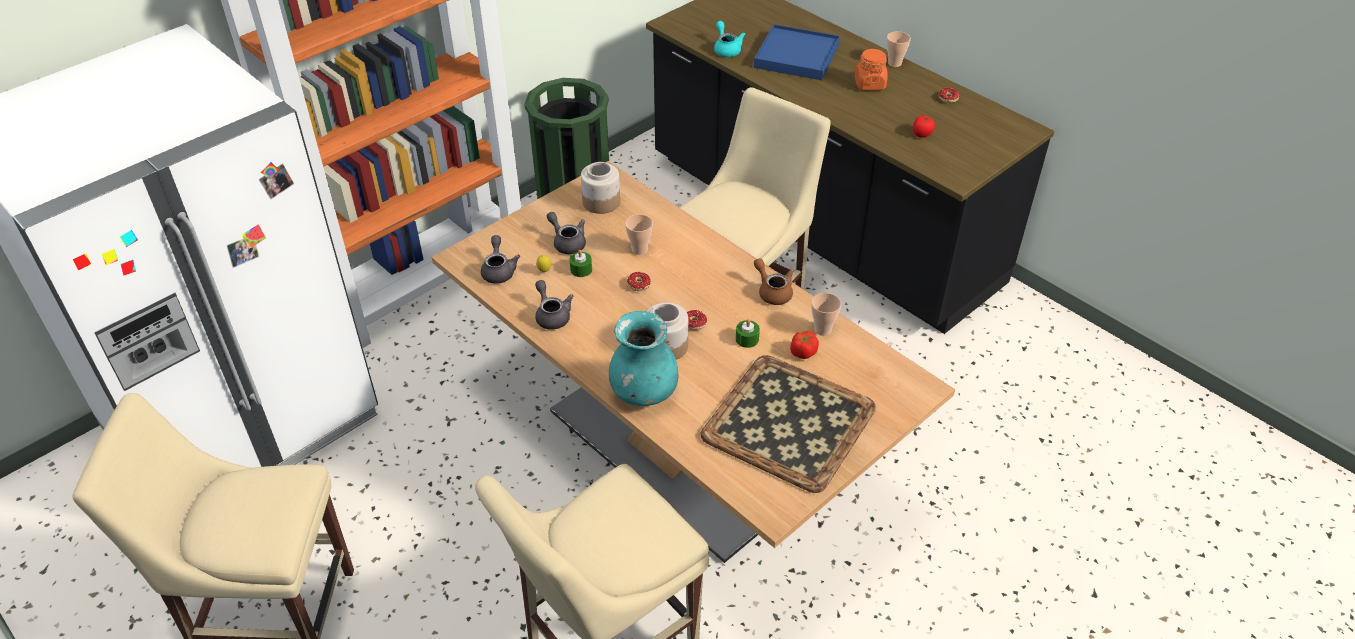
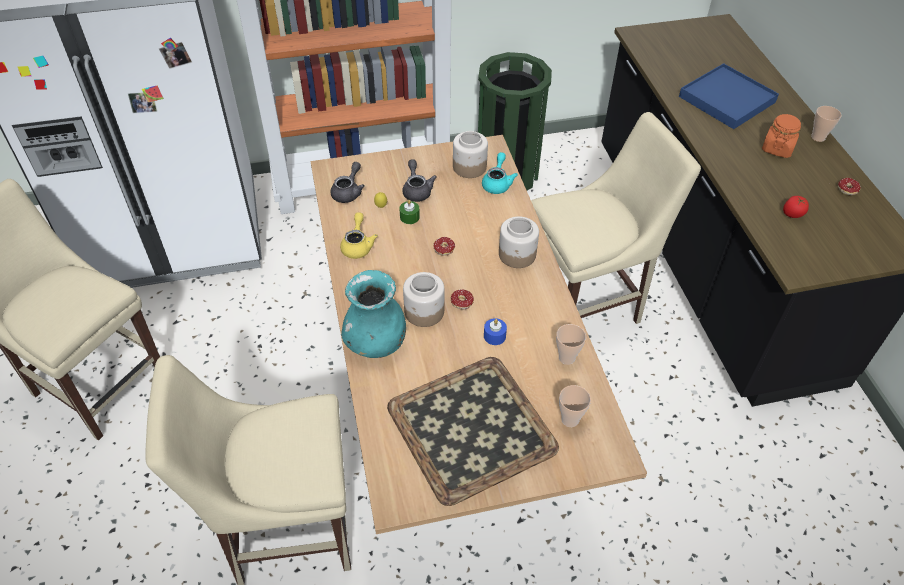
camera: 30 degrees right, 5 degrees up
(552, 315) = (358, 245): grey teapot -> yellow teapot
(639, 250) = (468, 219): cup -> cup (570, 420)
(711, 262) = (517, 255): none -> jar
(726, 49) = (667, 72): turquoise teapot -> turquoise teapot (497, 183)
(747, 339) = (494, 336): green candle -> blue candle
(773, 292) = (550, 303): brown teapot -> none
(803, 352) = (533, 370): tomato -> none

